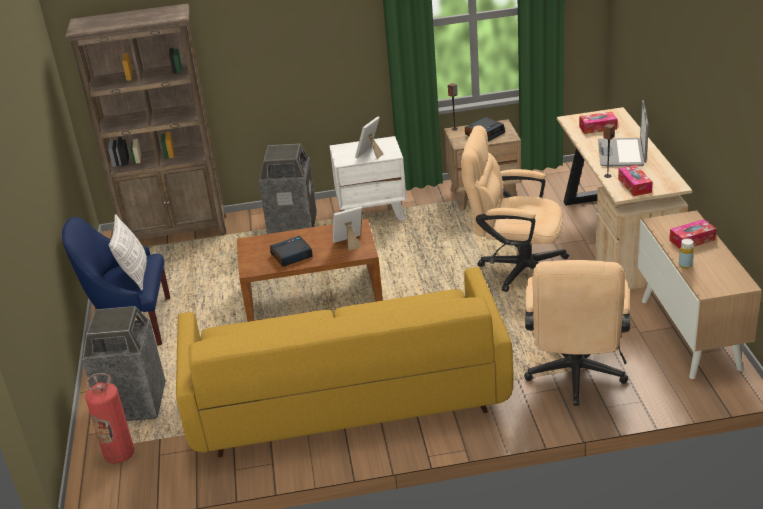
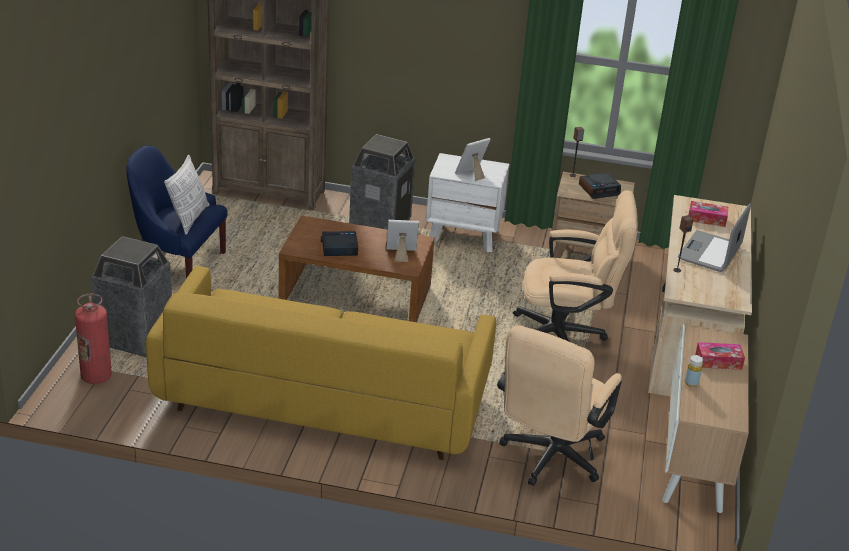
camera: 15 degrees right, 0 degrees up
(515, 268) = (566, 336): beige office chair -> beige office chair turned 150 degrees clockwise
(634, 185) = (696, 288): tissue box -> none

